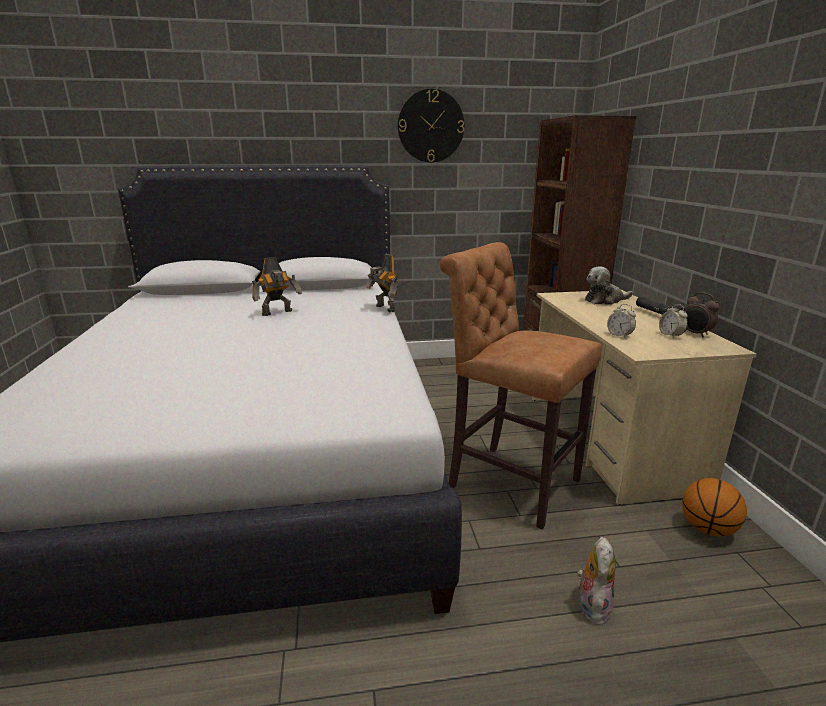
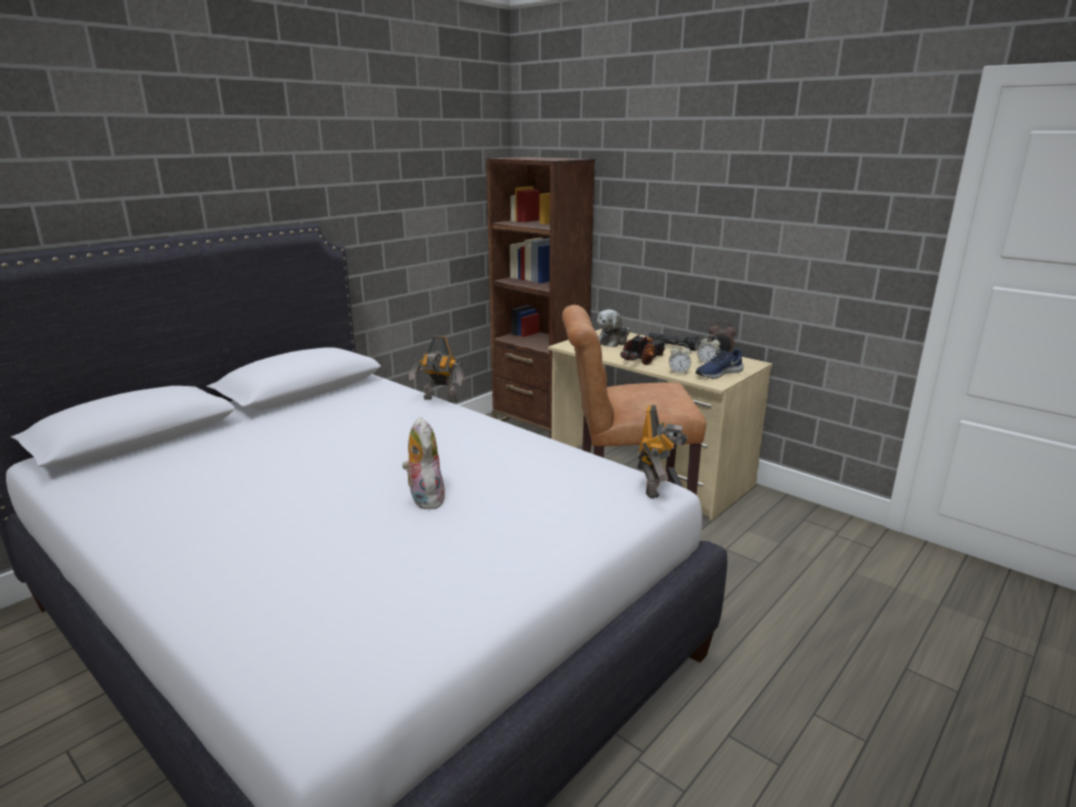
camera: 40 degrees left, 0 degrees up
(278, 313) = (331, 438): toy robot -> toy robot (656, 487)
(431, 126) = (372, 168): wall clock -> none
(592, 605) = (775, 597): plush toy -> plush toy (424, 498)
(603, 319) = (643, 360): none -> toy truck
(662, 346) = (718, 373): none -> blue shoe
(707, 529) = (775, 512): basketball -> none

